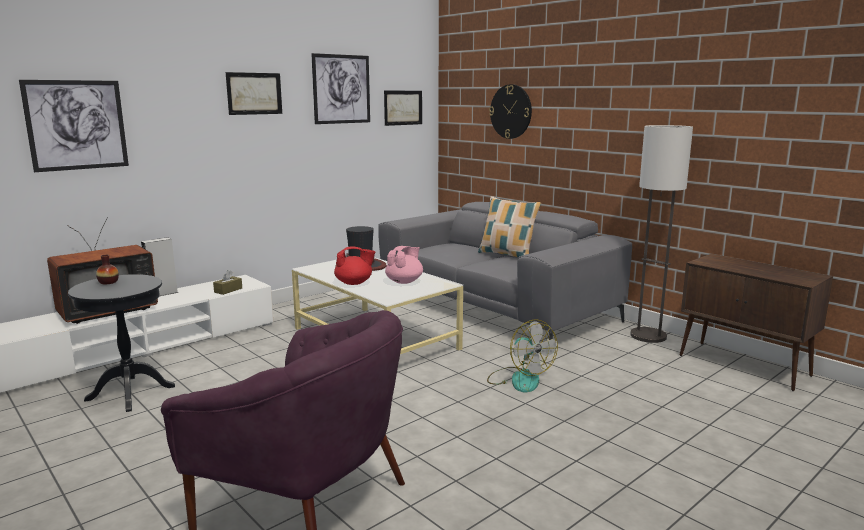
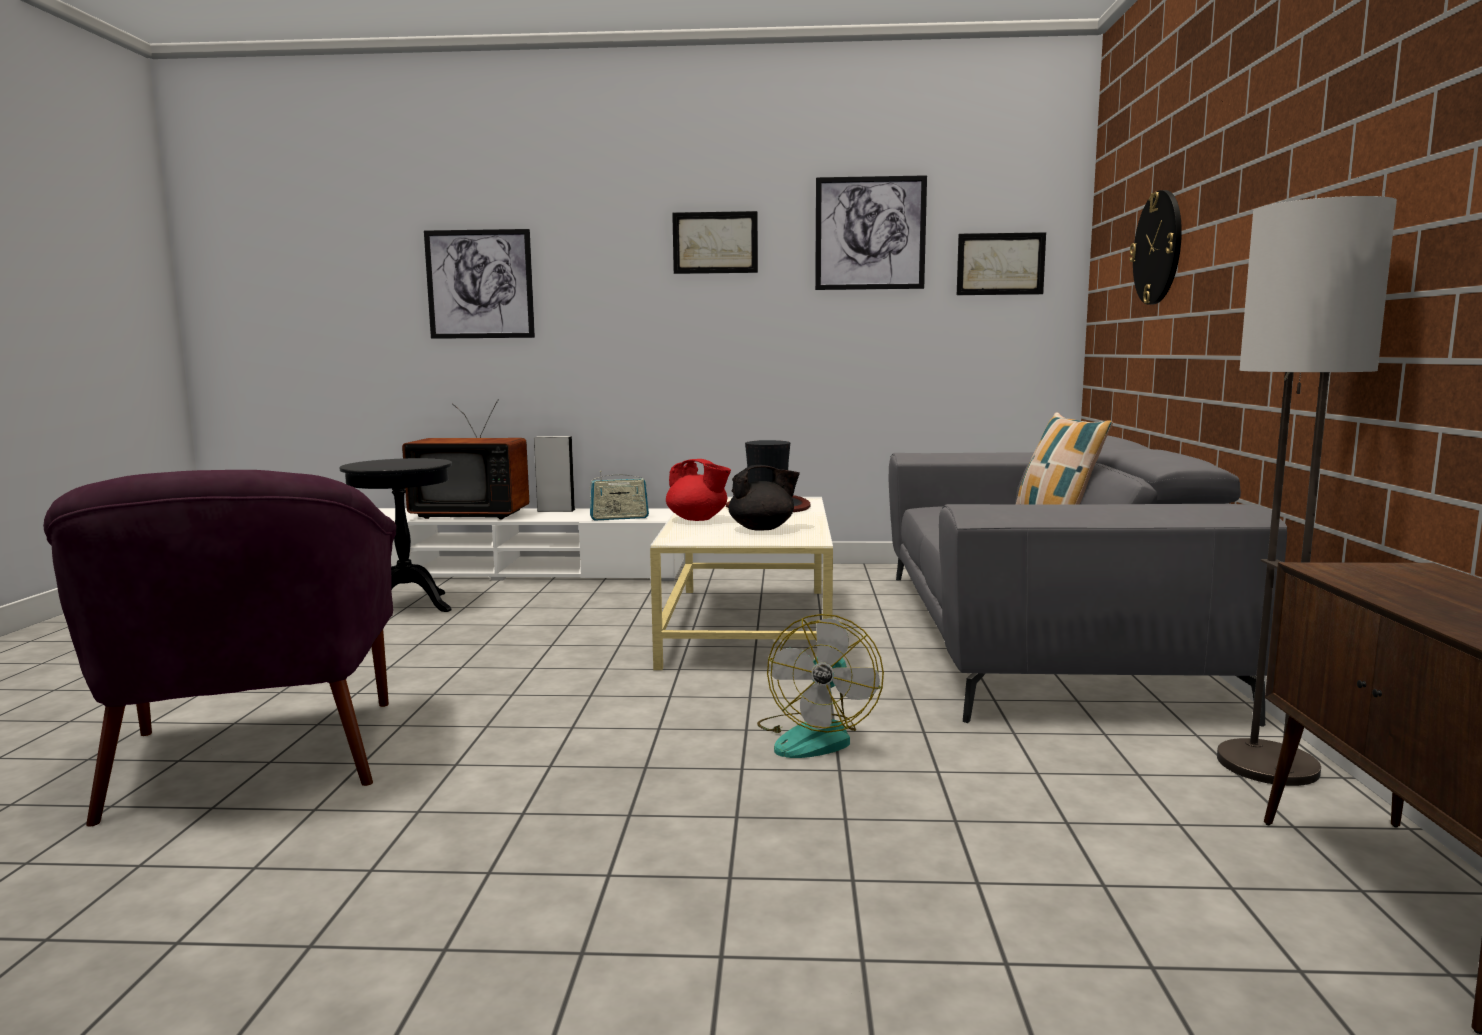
camera: 45 degrees right, 5 degrees down
(108, 282) = (402, 461): vase -> none
(228, 290) = (619, 518): brown tissue box -> radio
(404, 281) = (763, 529): pink teapot -> black teapot

